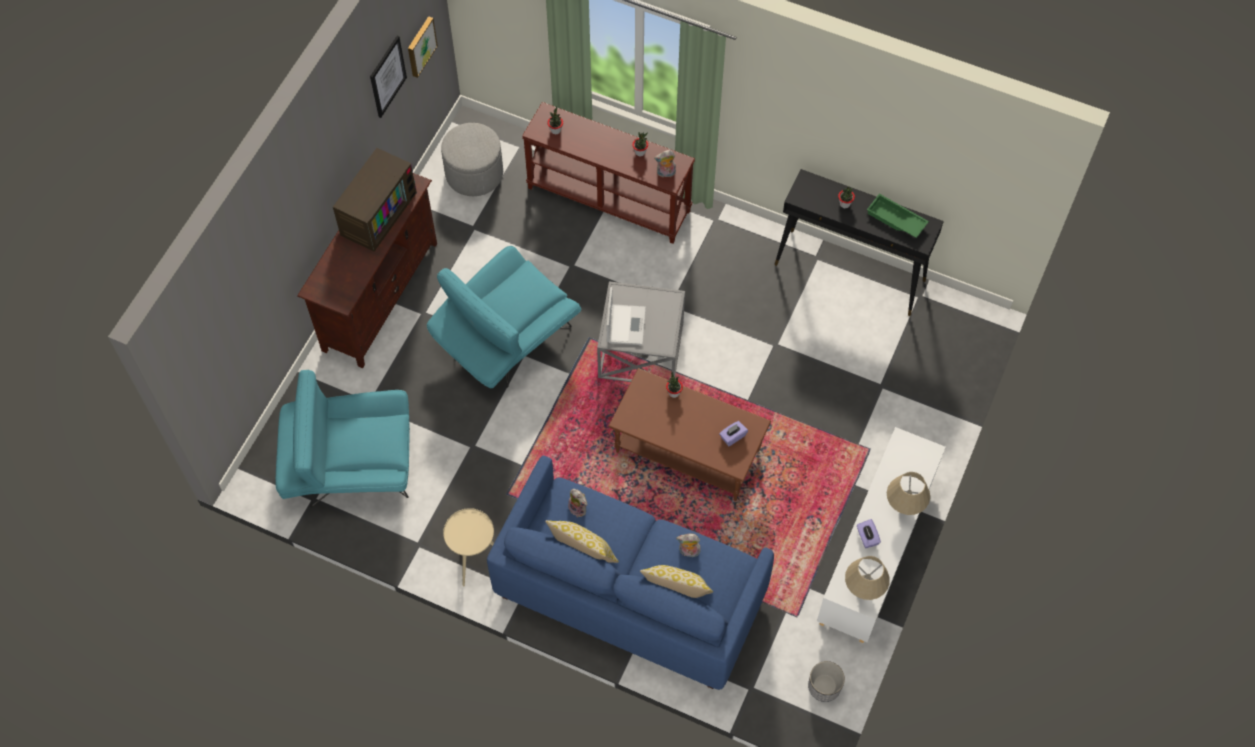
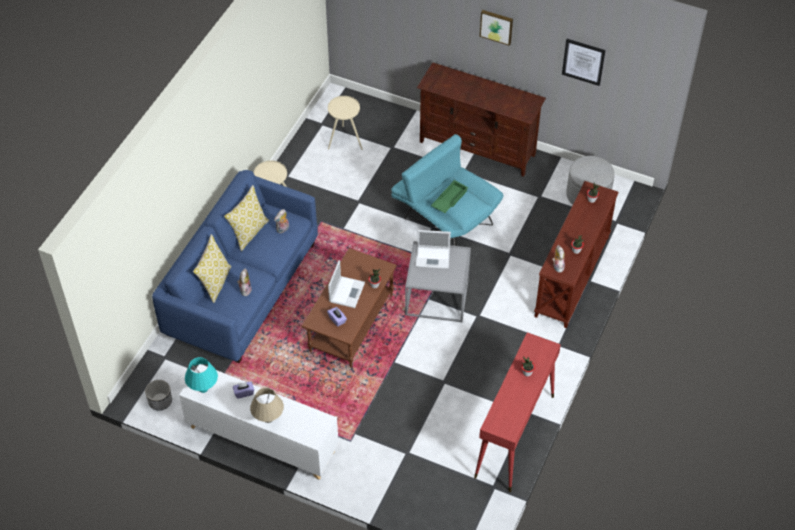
camera: 90 degrees right, 10 degrees down
(350, 466) = (345, 140): turquoise armchair -> beige side table
(377, 212) = (501, 96): television -> none
(420, 46) = (626, 88): picture -> picture (496, 26)
(685, 426) = (347, 291): none -> laptop
(850, 272) = (514, 437): black console table -> red console table
(863, 589) = (203, 388): beige table lamp -> turquoise table lamp
(895, 220) = (513, 407): green tray -> green tray (449, 199)

